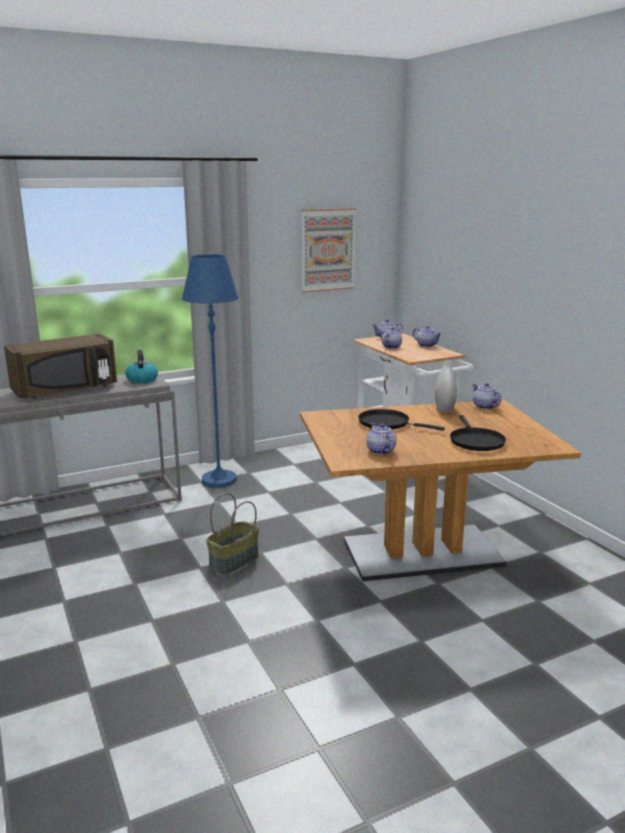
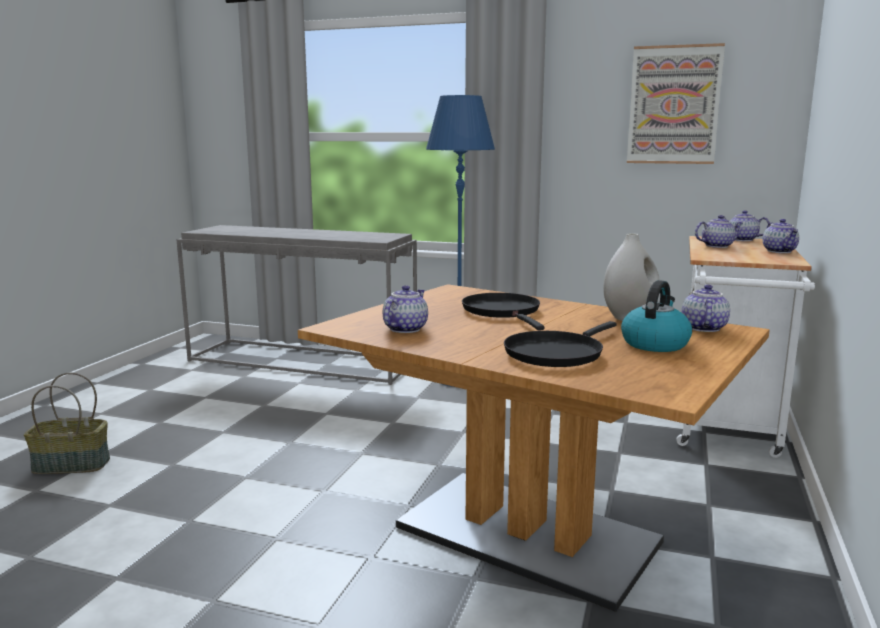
camera: 45 degrees right, 5 degrees down
(66, 390) = (304, 233): brown microwave -> none
(142, 379) = (379, 236): kettle -> kettle (655, 343)
(234, 561) = (324, 450): basket -> basket (70, 465)

